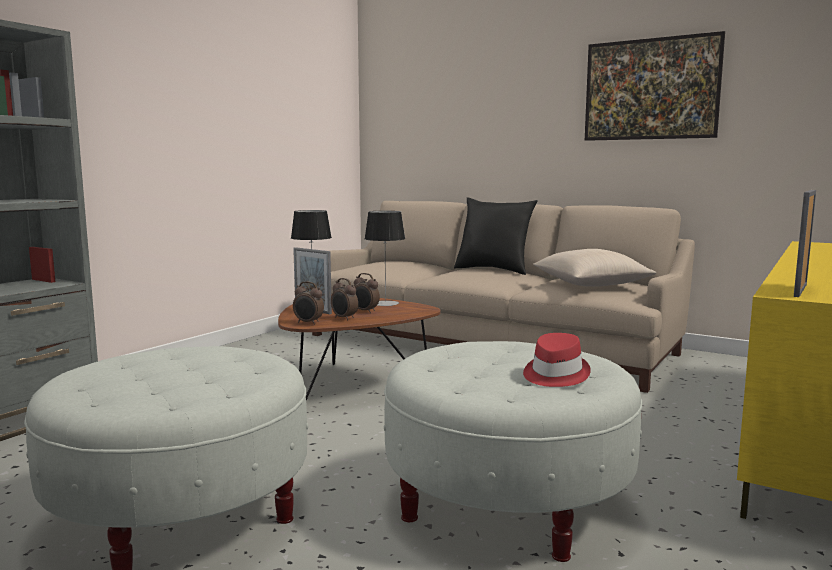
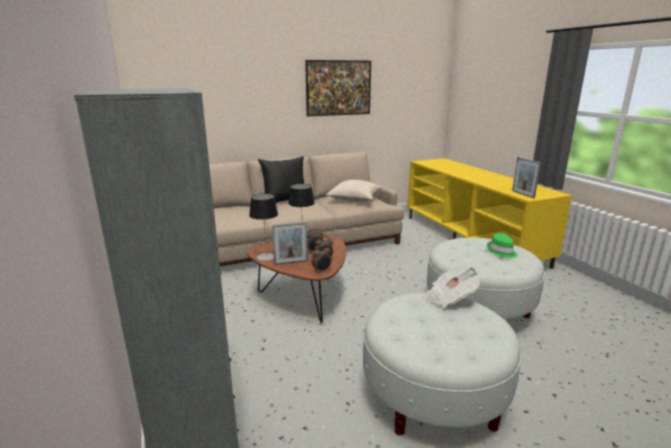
camera: 55 degrees left, 10 degrees up
(272, 368) = (449, 298): none -> newspaper
(554, 375) = (501, 251): red hat -> green hat

